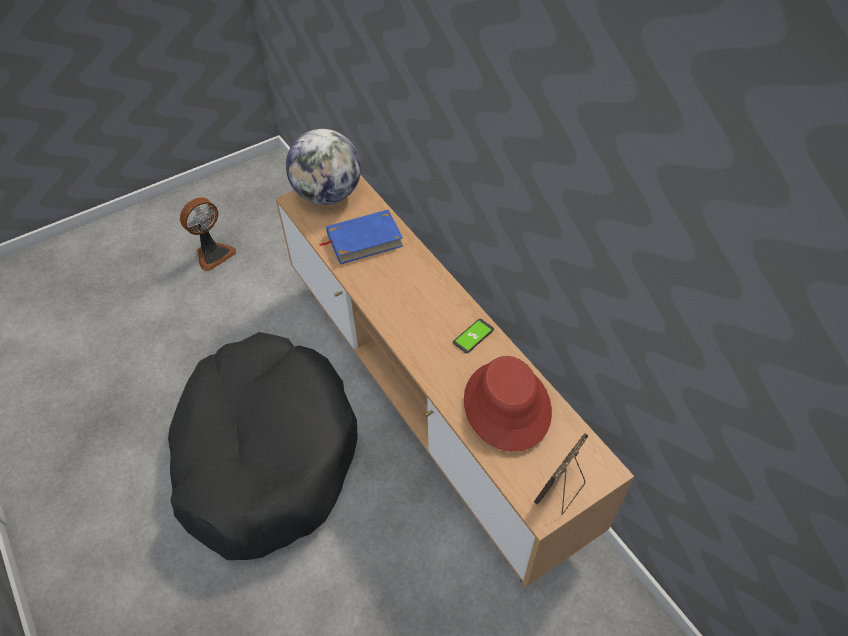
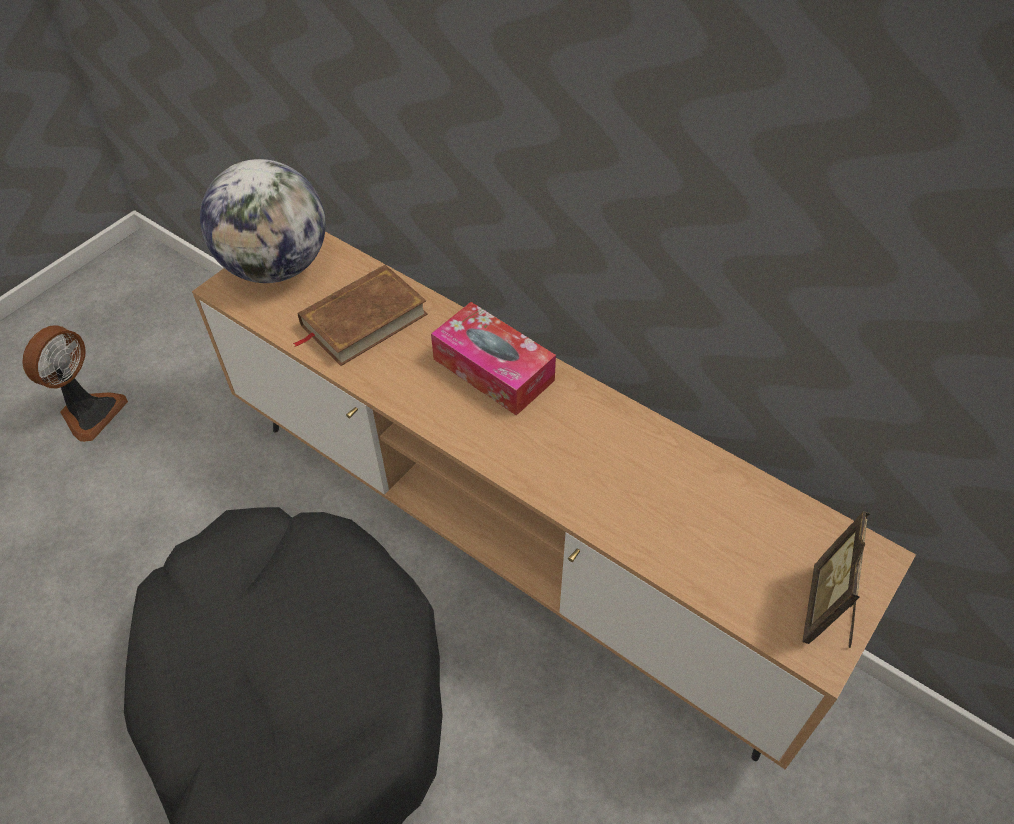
camera: 20 degrees left, 0 degrees up
(364, 240) = (363, 320): blue book -> brown book
(427, 290) = (493, 370): none -> tissue box
(473, 336) = (593, 418): phone -> none
(506, 405) = (690, 507): red hat -> none

